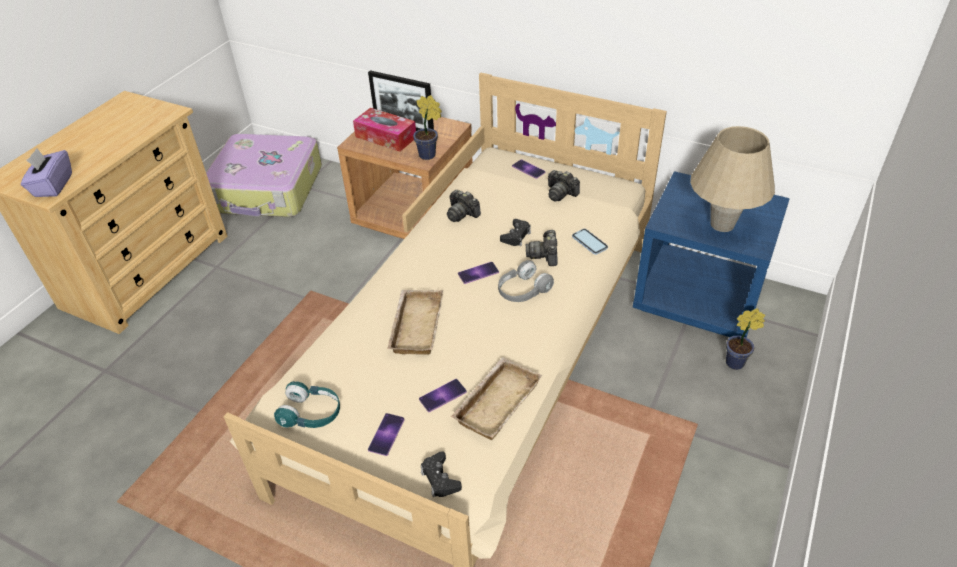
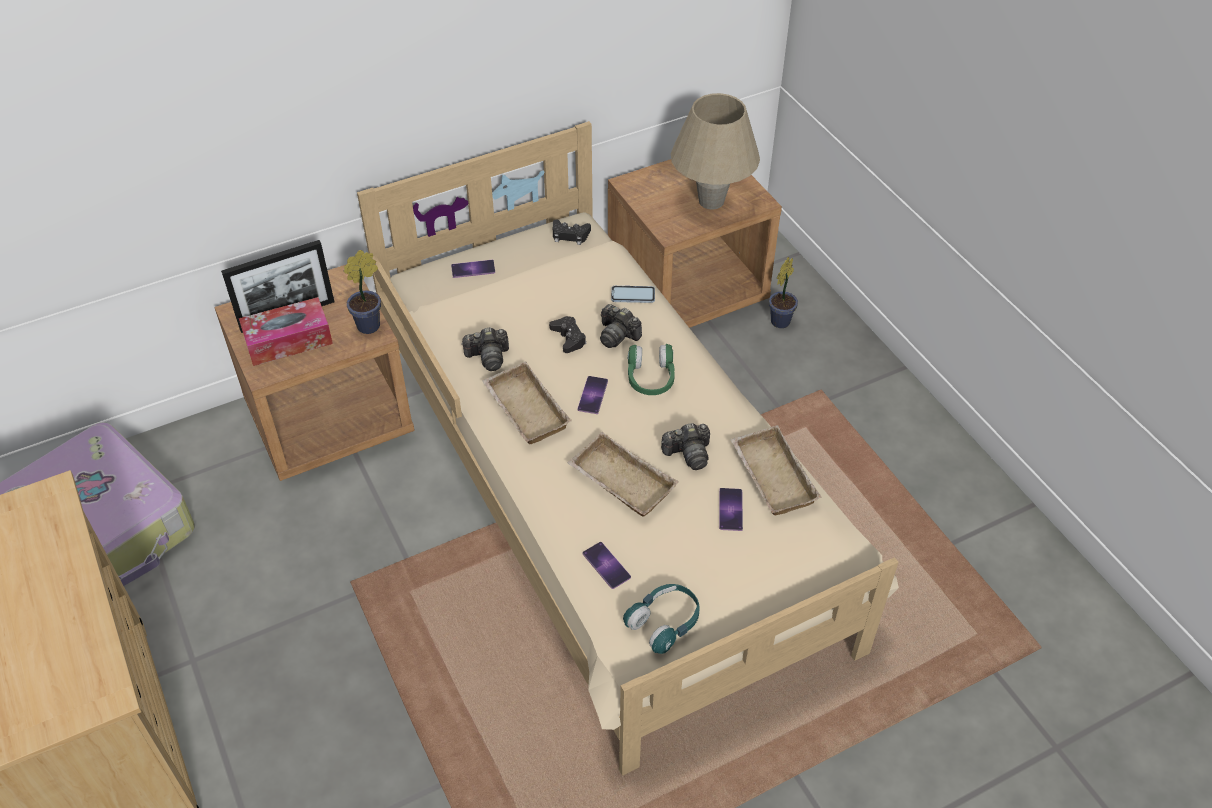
camera: 55 degrees left, 5 degrees up
(53, 185) = (84, 685): purple tissue box -> none
(386, 434) = (742, 575): phone -> phone (606, 565)
(434, 250) = (523, 409): none -> beige tray
(440, 478) = (824, 562): black game controller -> black game controller (570, 235)
(523, 291) = (650, 378): grey headphones -> green headphones
(560, 193) = (540, 270): camera -> camera (688, 454)
(699, 297) = (687, 289): blue nightstand -> brown nightstand

